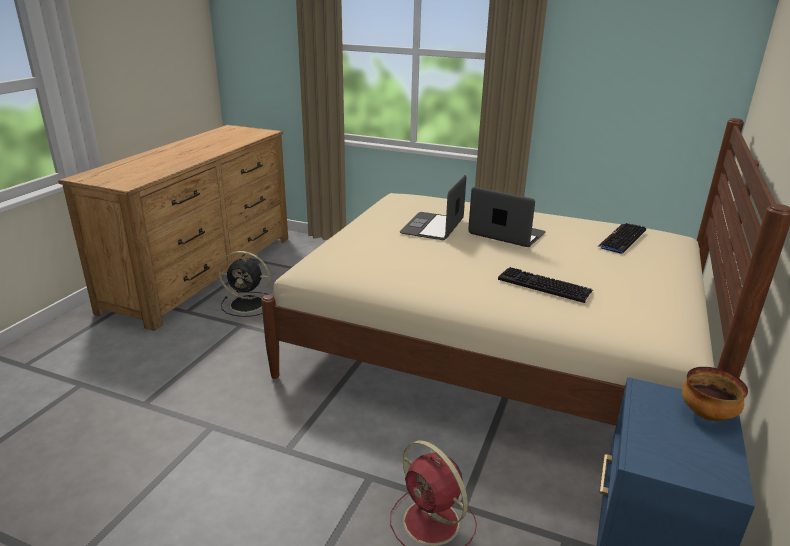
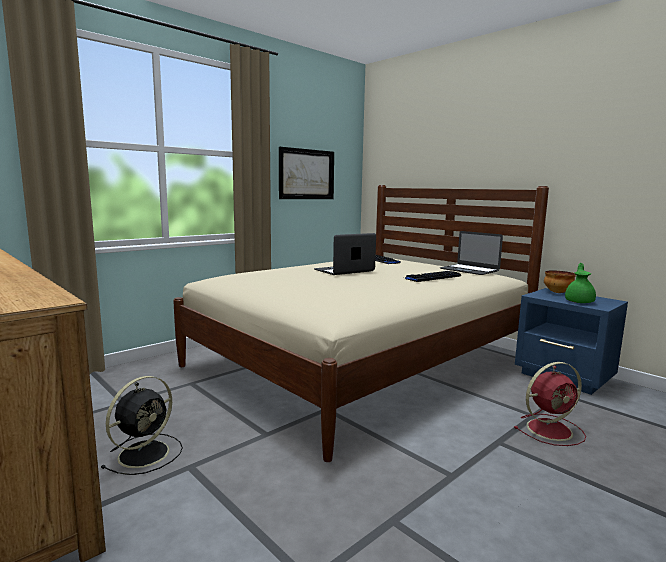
camera: 65 degrees left, 15 degrees down
(432, 226) = (306, 279): laptop -> laptop (469, 270)
(617, 86) = (306, 174): none -> picture
(657, 437) = (579, 301): none -> green teapot

